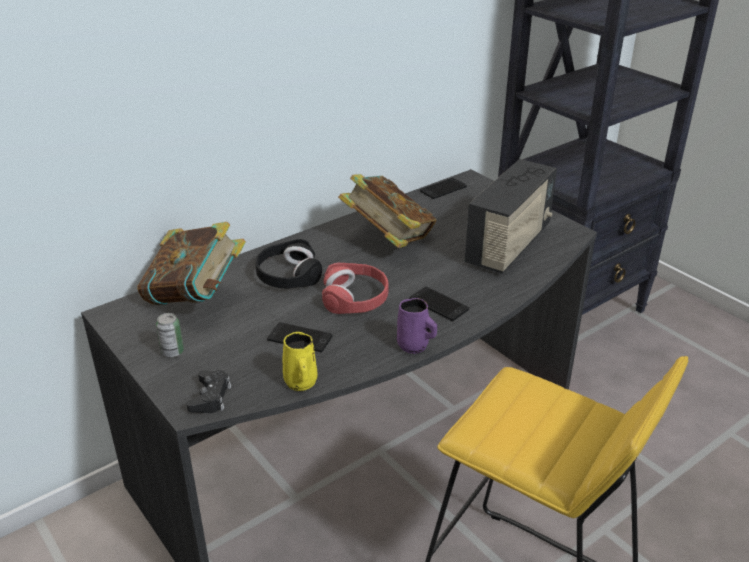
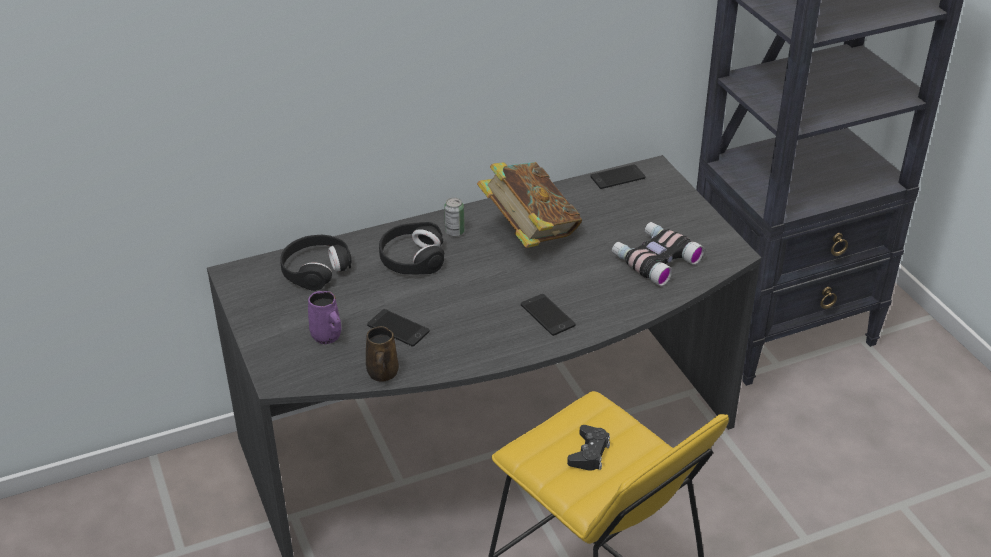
camera: 15 degrees right, 5 degrees up
(172, 352) = (277, 323): can -> can (454, 232)
(196, 298) = (315, 269): book -> black headphones
(210, 397) = (298, 372): black game controller -> black game controller (589, 453)
(301, 383) = (382, 374): yellow mug -> brown mug
(355, 298) = (468, 294): red headphones -> none
(414, 346) = (503, 355): purple mug -> purple mug (327, 336)
(509, 245) = (654, 259): radio -> binoculars

